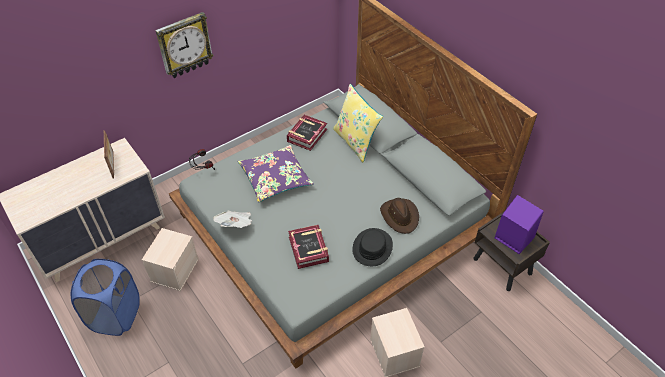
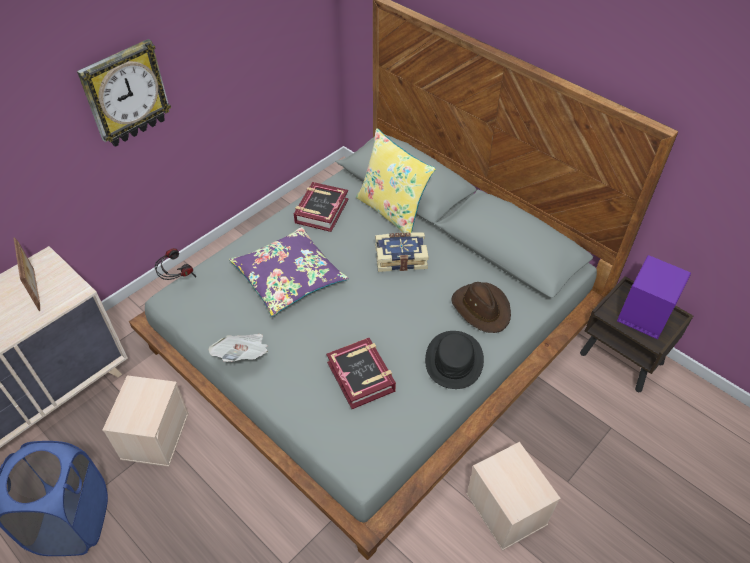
camera: 10 degrees left, 0 degrees up
(353, 174) = (400, 257): none -> book

